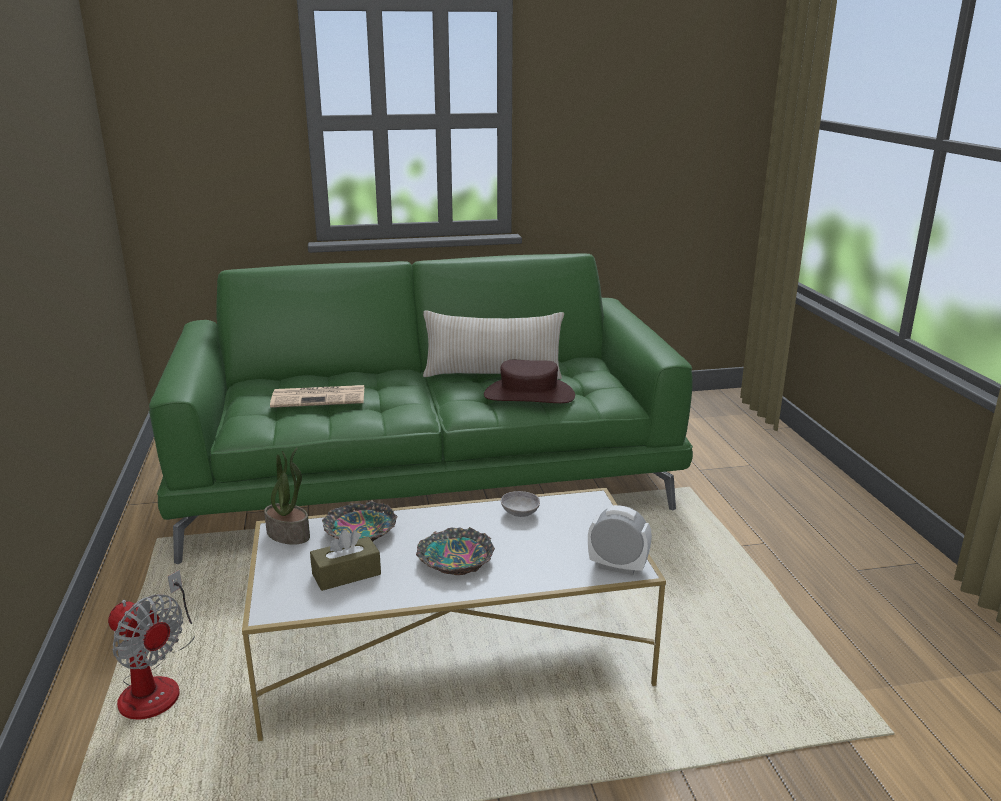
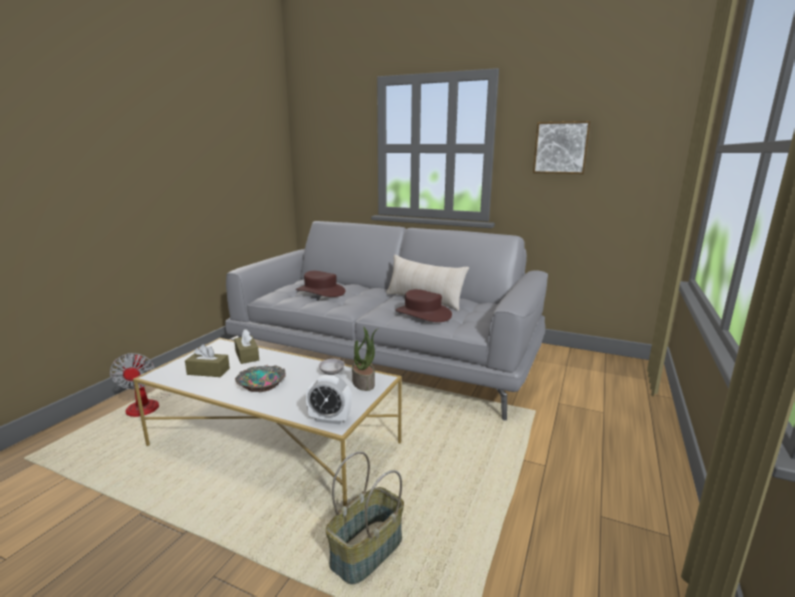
camera: 35 degrees right, 5 degrees down
(289, 534) = (220, 347): potted plant -> potted plant (364, 383)
(320, 397) = (320, 291): newspaper -> brown hat
(360, 532) = (247, 355): bowl -> brown tissue box
(429, 475) = (388, 355): green sofa -> grey sofa
(607, 117) = (561, 148): none -> picture
(617, 567) = (329, 419): alarm clock -> alarm clock turned 135 degrees clockwise
(719, 706) = (367, 553): none -> basket

